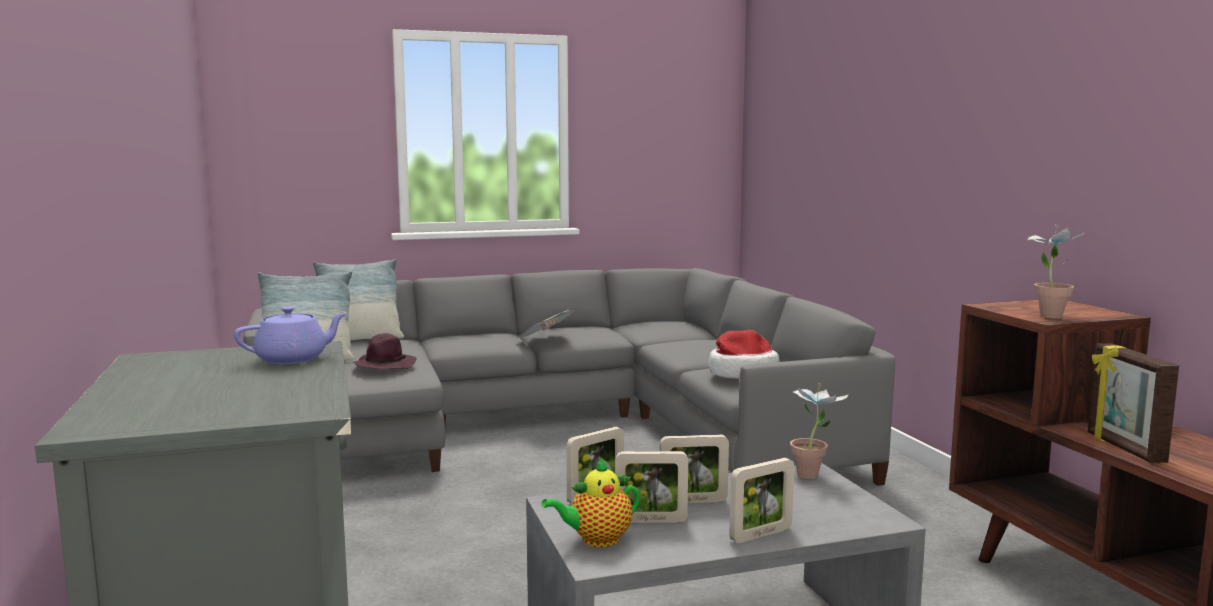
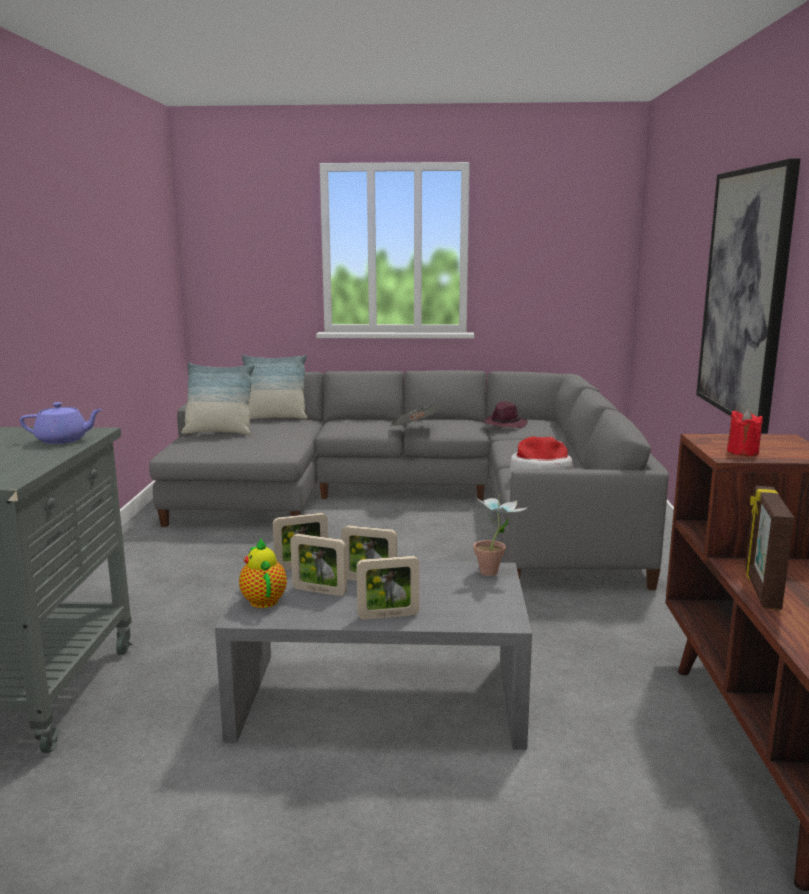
camera: 20 degrees right, 5 degrees up
(385, 365) = (268, 441): purple hat -> purple hat (504, 424)
(596, 540) = (263, 600): teapot -> teapot turned 75 degrees clockwise
(946, 167) = (745, 294): none -> picture
(1048, 315) = (742, 452): potted plant -> red candle

